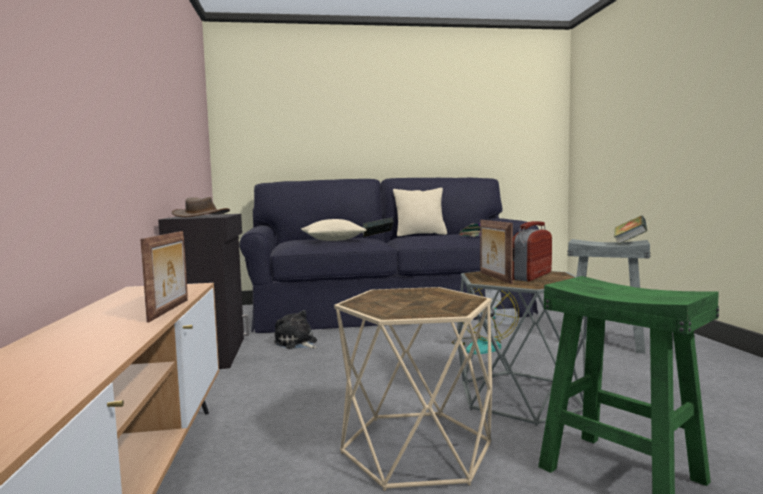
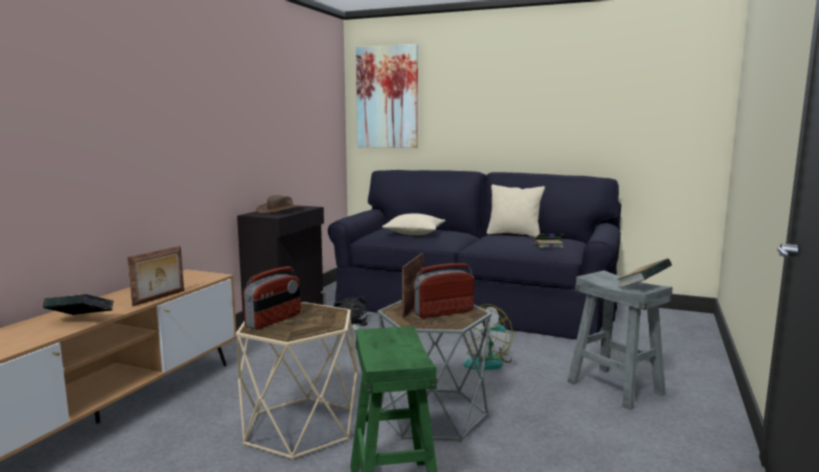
camera: 30 degrees right, 5 degrees up
(261, 107) = (387, 97): none -> picture
(377, 237) = (462, 233): book -> book (81, 321)
(390, 304) = (274, 320): none -> radio

